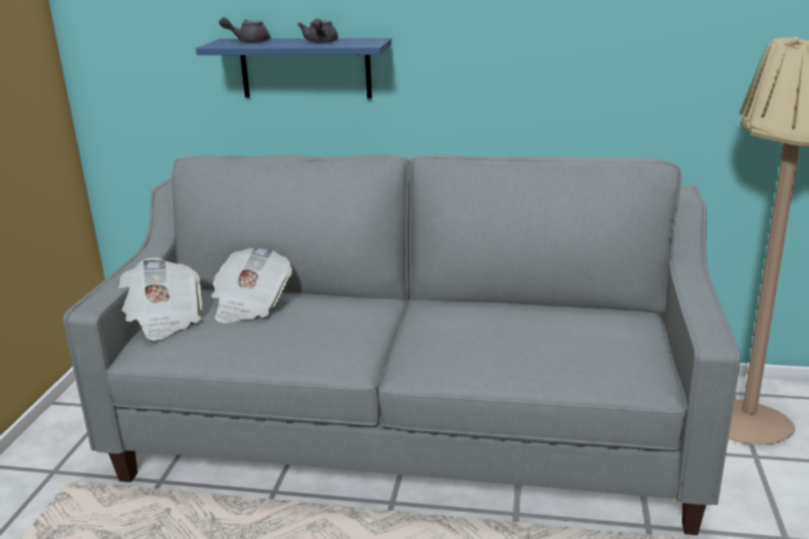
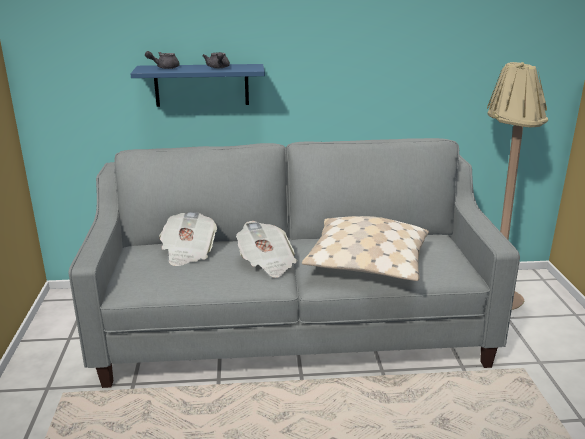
camera: 15 degrees left, 0 degrees up
(163, 319) = (130, 267): newspaper -> newspaper (267, 263)
(497, 346) = (367, 263): none -> beige pillow

